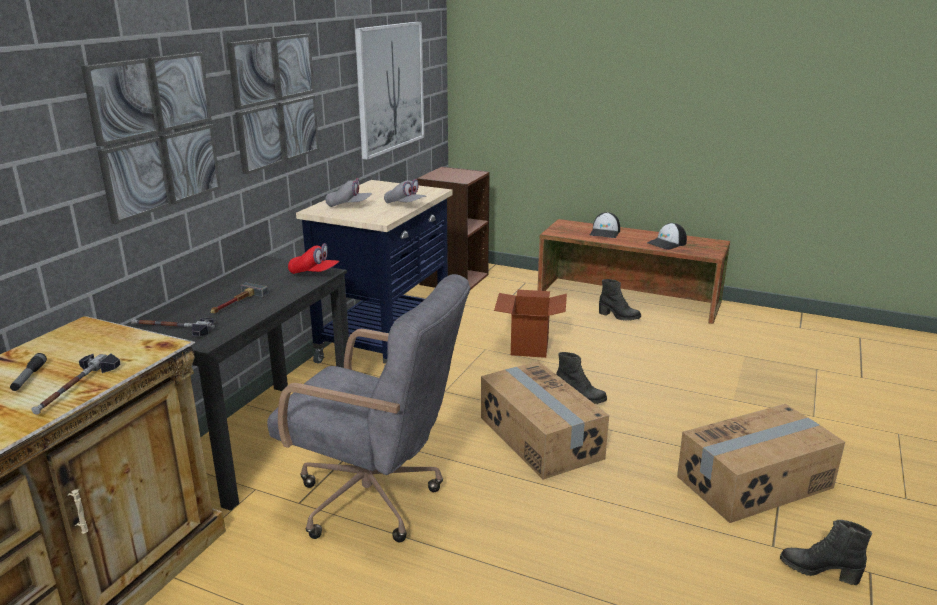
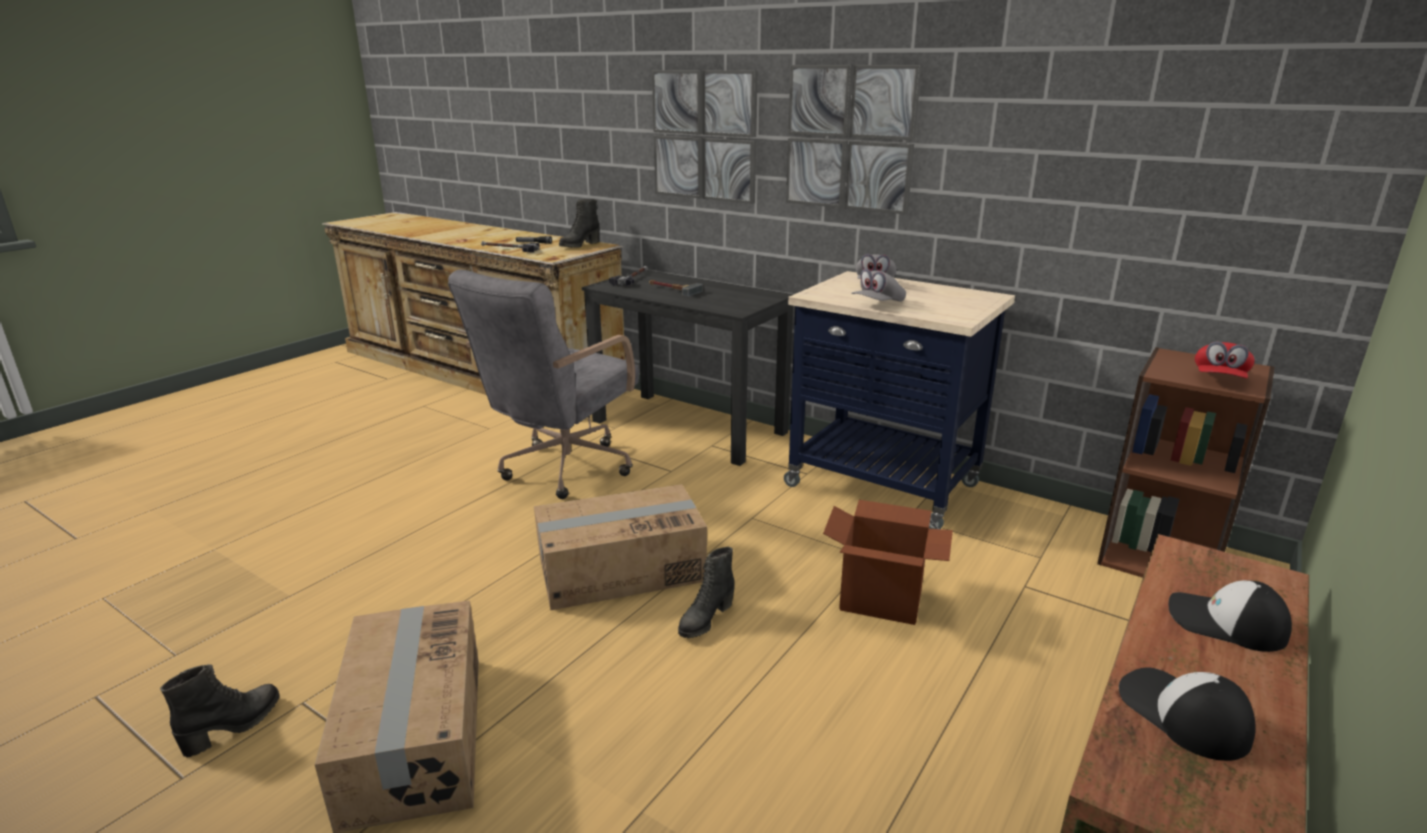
camera: 100 degrees right, 0 degrees up
(314, 273) = (735, 308): red cap -> red cap (1219, 380)
(390, 88) = (1127, 174): picture -> none
(619, 316) = (1038, 745): black boot -> black boot (579, 245)

